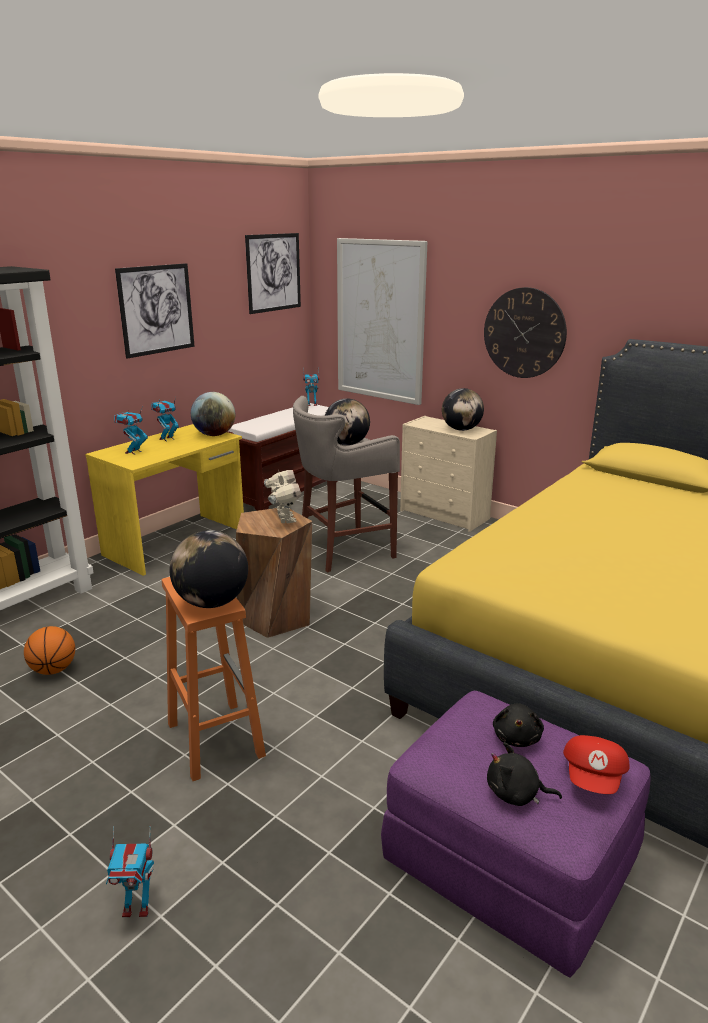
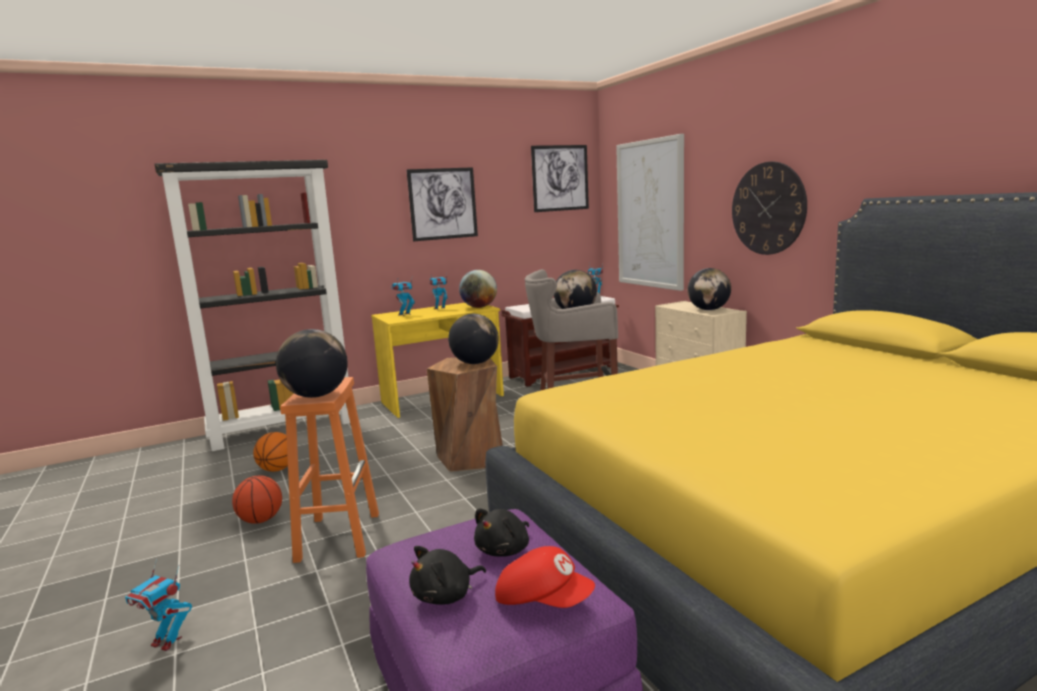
camera: 25 degrees right, 10 degrees down
(101, 740) = (260, 520): none -> basketball
(284, 519) = (475, 363): toy robot -> globe
(516, 794) = (446, 595): black plush toy -> black plush toy turned 75 degrees counterclockwise
(594, 778) = (543, 600): red cap -> red cap turned 105 degrees counterclockwise

